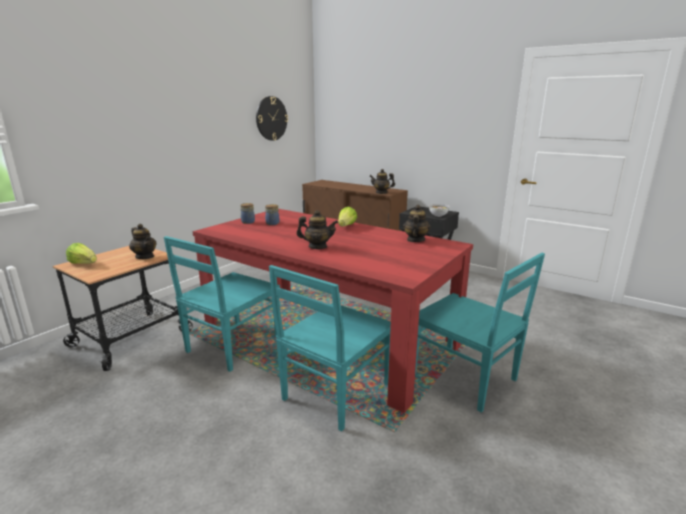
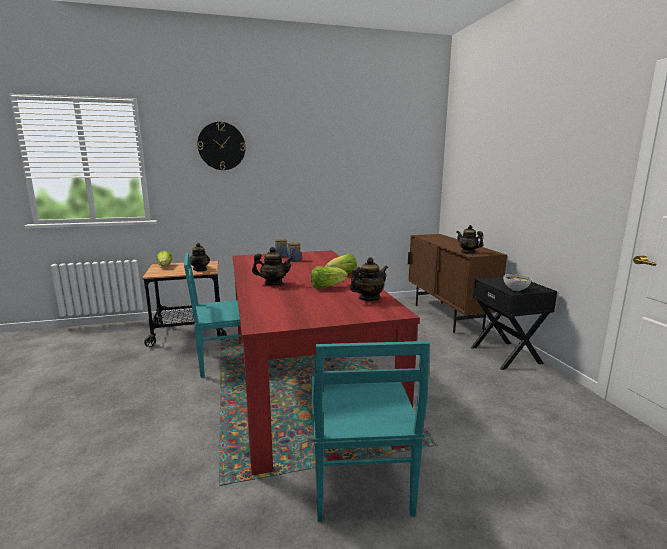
camera: 40 degrees right, 5 degrees down
(271, 118) = (381, 167): wall clock -> wall clock (221, 146)
(317, 247) = (273, 283): teapot -> teapot turned 45 degrees counterclockwise
(334, 393) = (233, 428): turquoise chair -> none
(365, 239) = (327, 287): none -> lettuce

